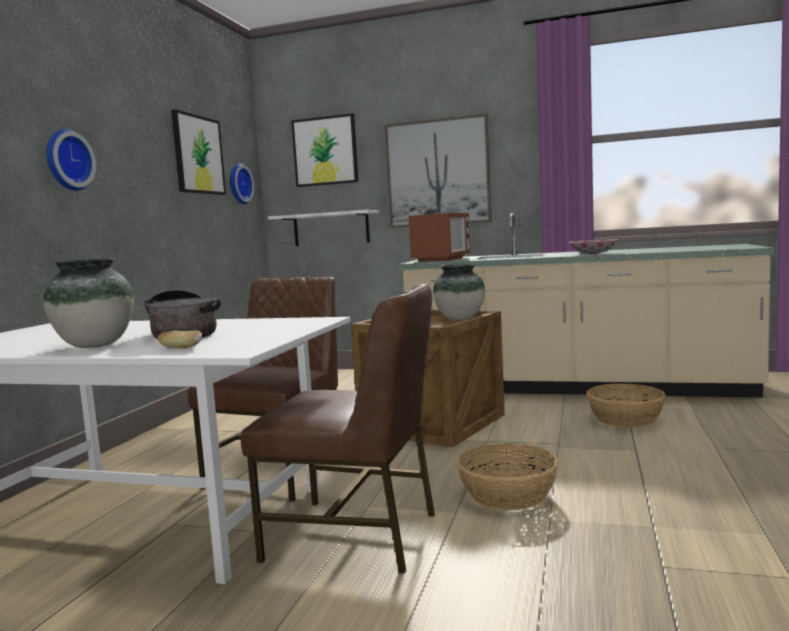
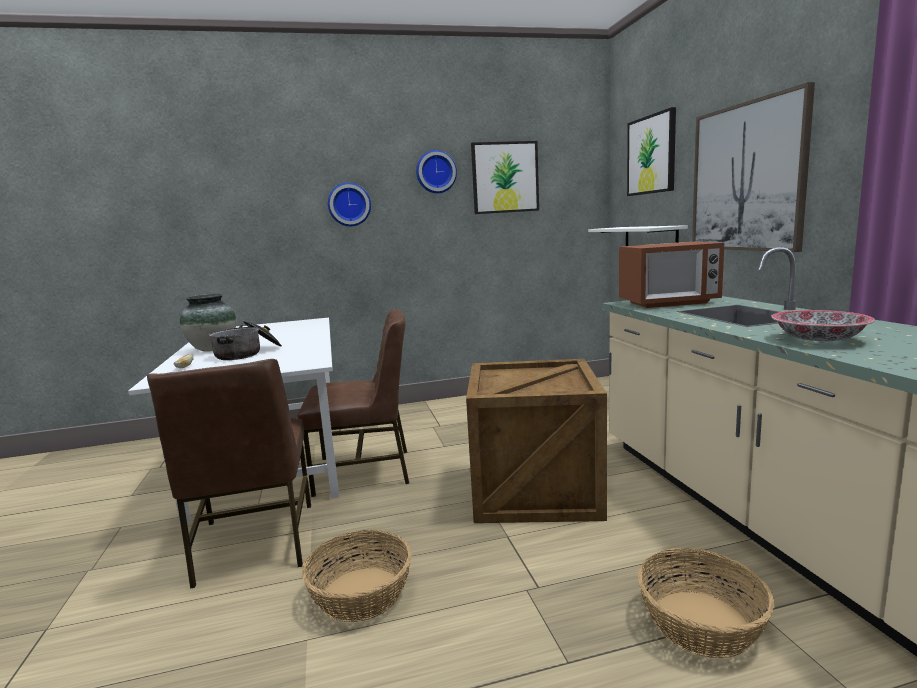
camera: 60 degrees right, 5 degrees up
(238, 184) = (566, 197): wall clock -> wall clock (435, 172)
(459, 319) = (559, 389): vase -> none

